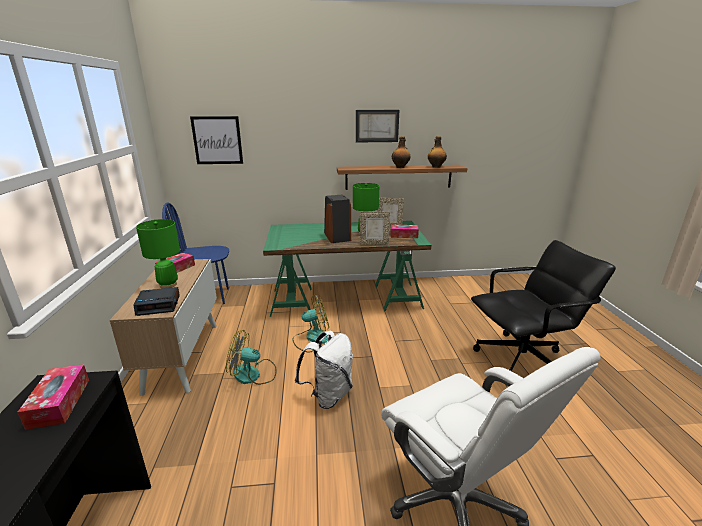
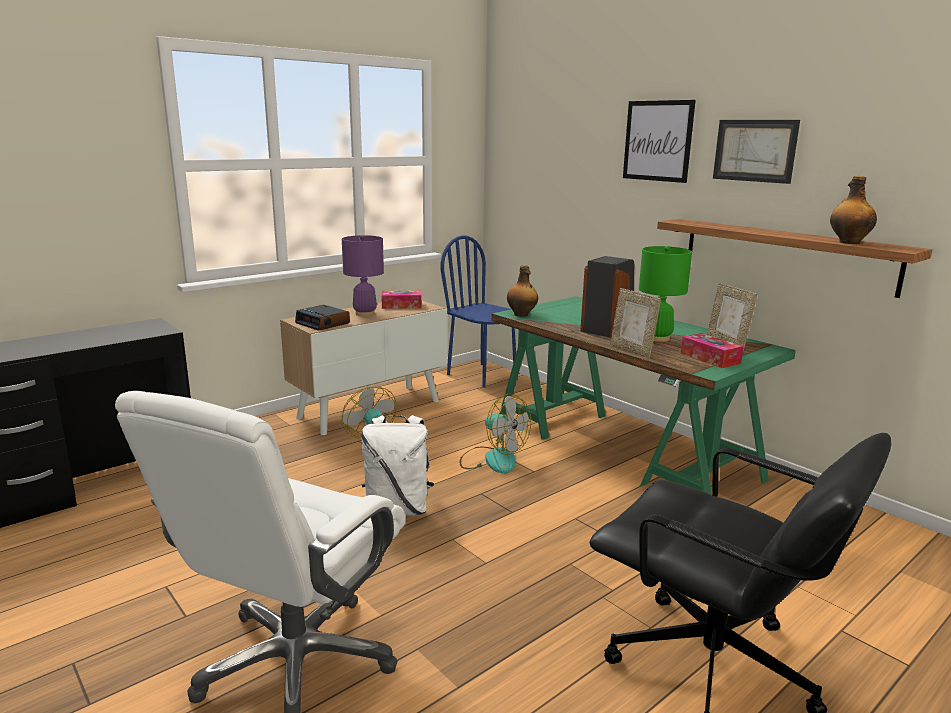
camera: 55 degrees right, 5 degrees down
(59, 403) = (132, 332): tissue box -> none
(168, 285) = (364, 314): green table lamp -> purple table lamp
(217, 140) = (538, 162): picture -> picture (657, 141)
(400, 167) = (774, 233): bottle -> bottle (521, 315)

